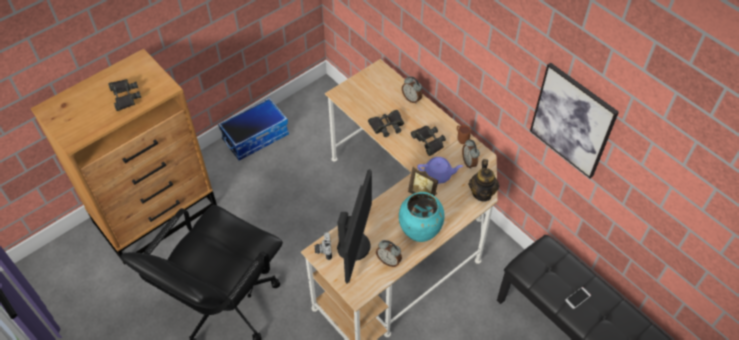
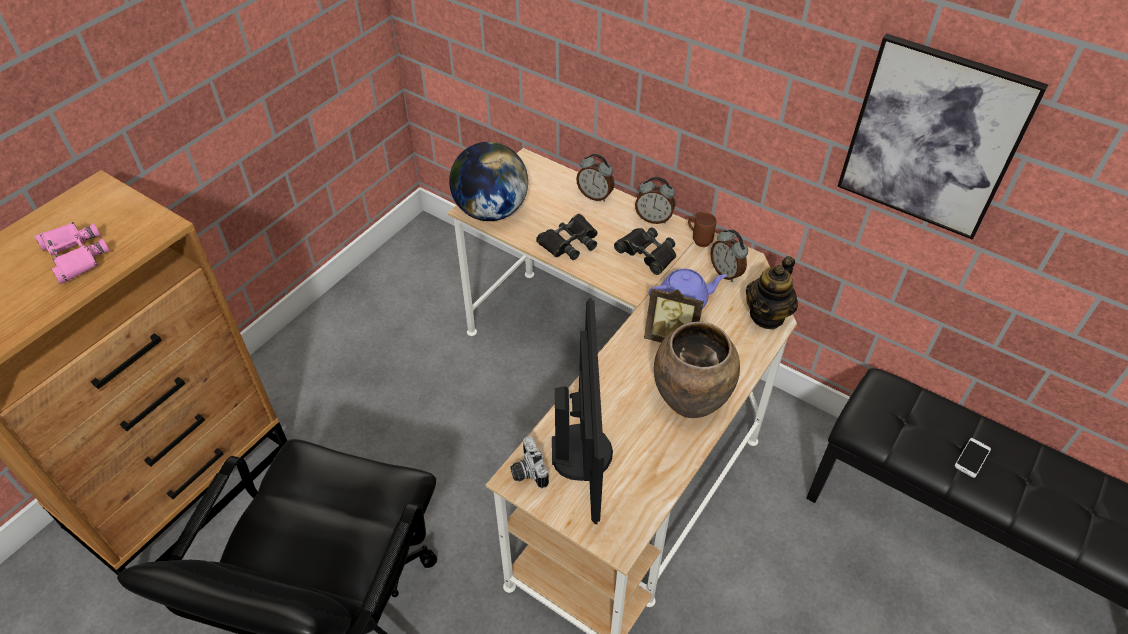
camera: 15 degrees left, 5 degrees down
(125, 96) = (75, 255): black binoculars -> pink binoculars
(255, 137) = (332, 323): storage box -> none
(349, 97) = (491, 211): none -> globe
(389, 261) = (654, 464): alarm clock -> alarm clock (653, 218)
(420, 232) = (691, 402): turquoise vase -> brown vase
(482, 193) = (767, 315): teapot -> teapot turned 45 degrees clockwise

